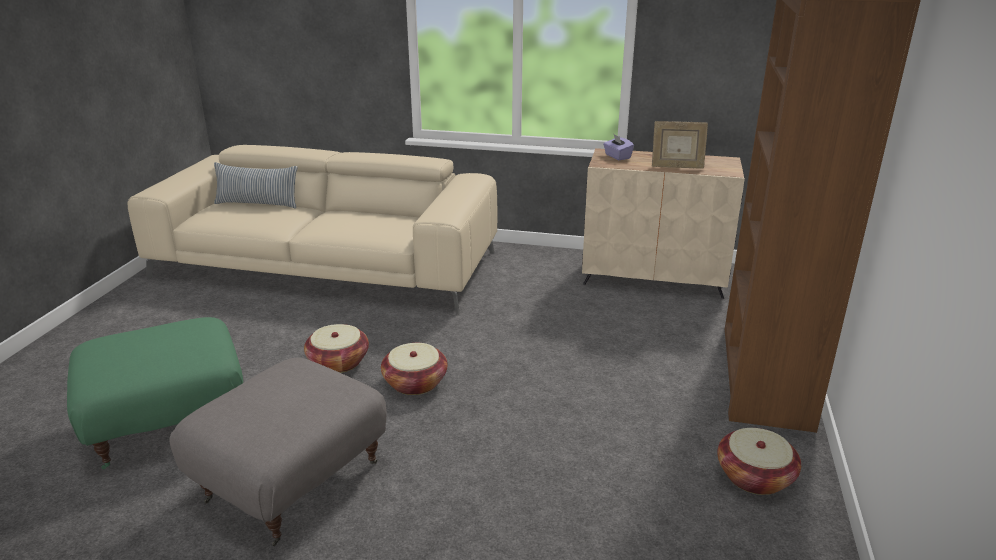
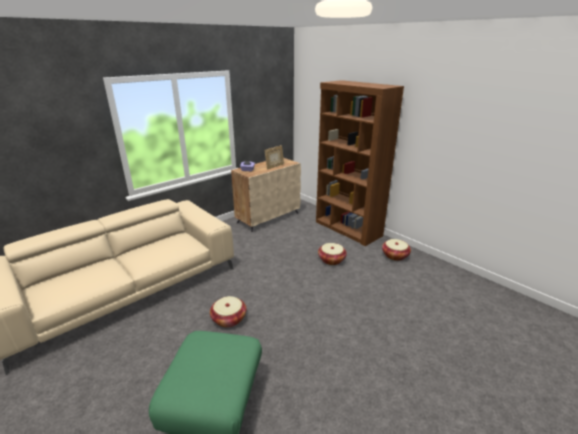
camera: 55 degrees left, 0 degrees up
(257, 204) = (67, 274): pillow -> none
(291, 481) = (311, 367): grey ottoman -> none
(415, 383) = (273, 301): basket -> basket (331, 260)

